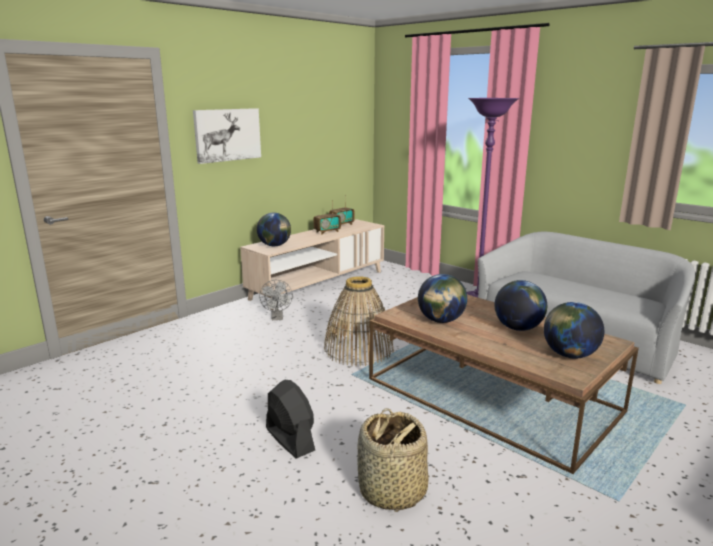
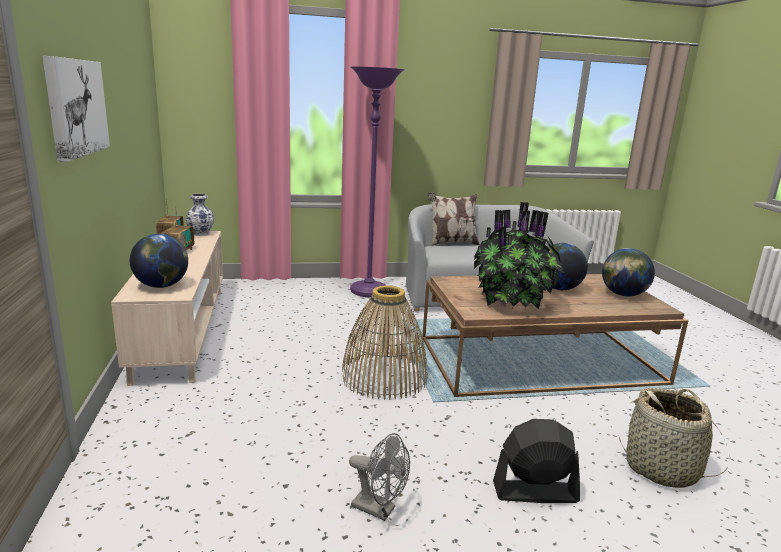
camera: 55 degrees left, 0 degrees up
(277, 318) = (225, 388): grey fan -> grey fan (379, 509)
(367, 224) = (200, 234): none -> vase
(441, 321) = (513, 303): globe -> potted plant
(555, 275) = (451, 243): none -> pillow

